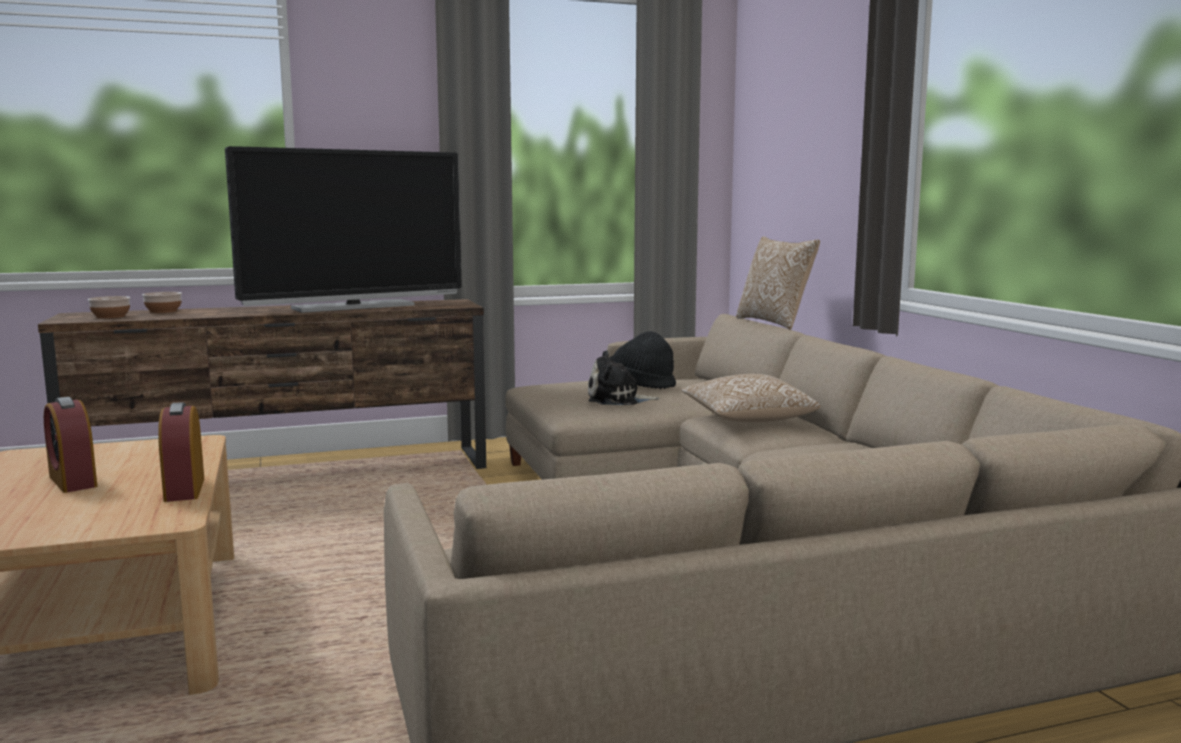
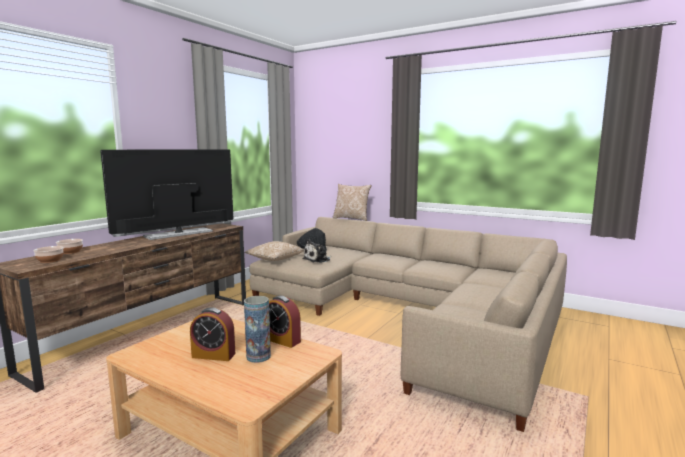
camera: 40 degrees left, 0 degrees up
(102, 499) = (258, 356): none -> vase
(354, 307) = (178, 234): television -> television turned 150 degrees counterclockwise
(746, 419) = (380, 258): pillow -> pillow (274, 259)

